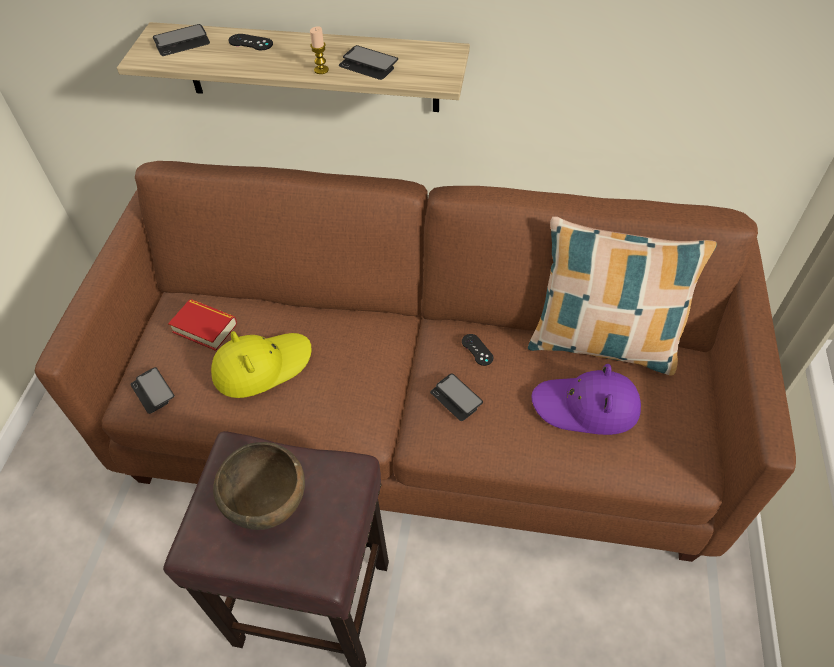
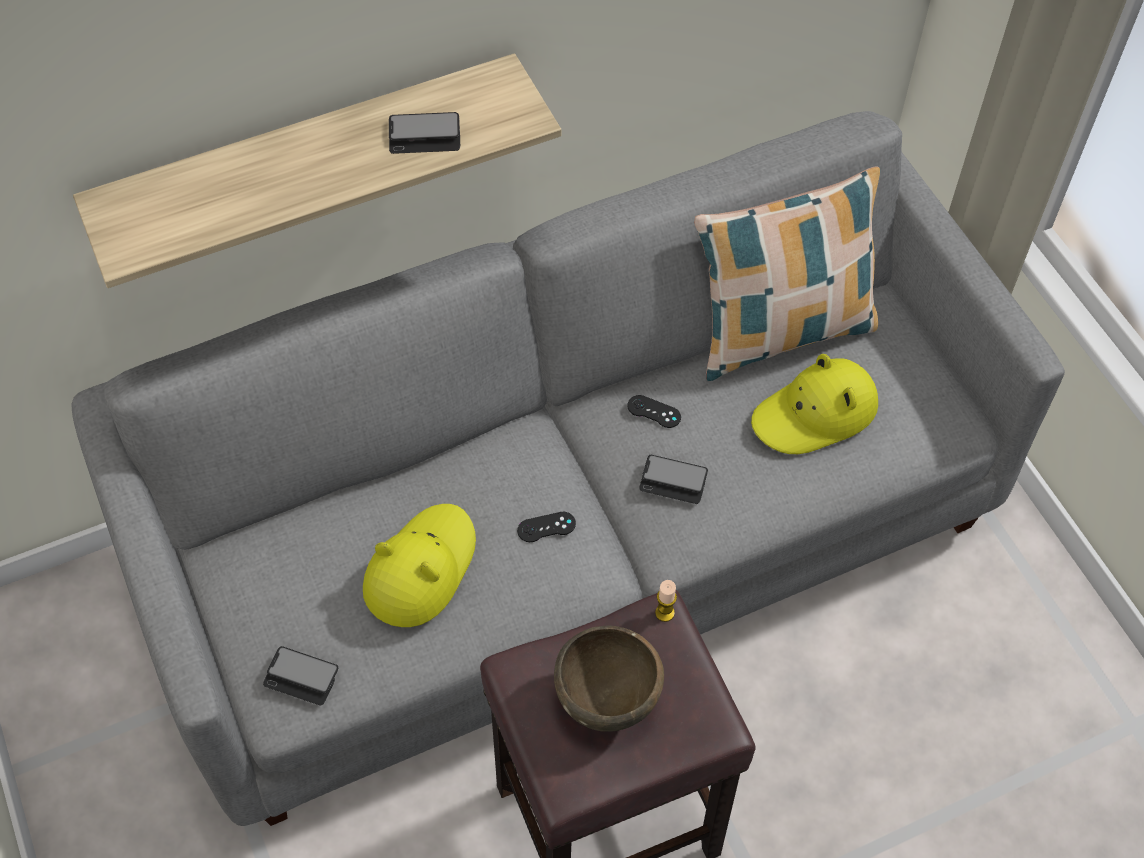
camera: 35 degrees left, 5 degrees up
(182, 42) = (154, 205): phone -> none
(205, 328) = (301, 563): book -> none
(250, 42) = (247, 167): black game controller -> black game controller (546, 527)
(321, 70) = (375, 168): candle -> candle (664, 613)
(421, 419) = (573, 538): brown sofa -> grey sofa
(586, 406) = (815, 414): purple hat -> yellow hat

